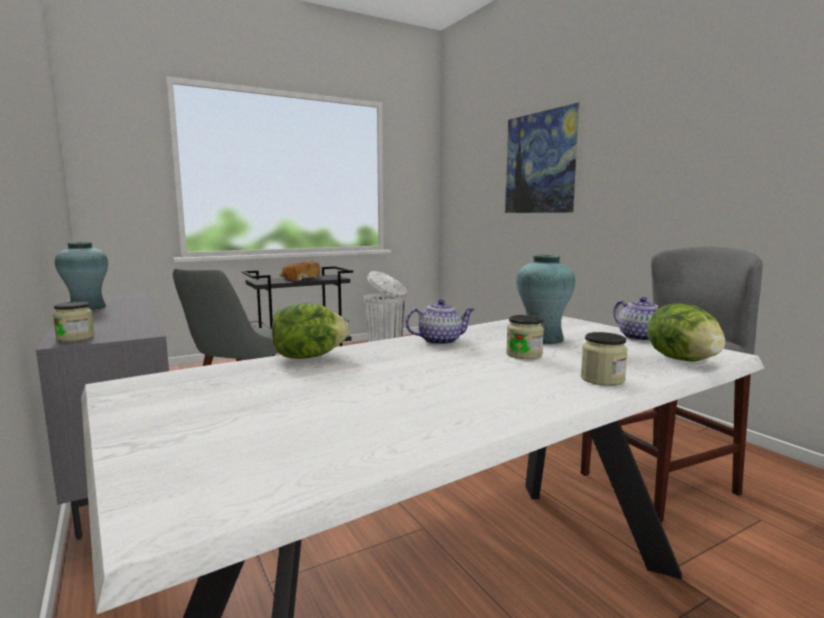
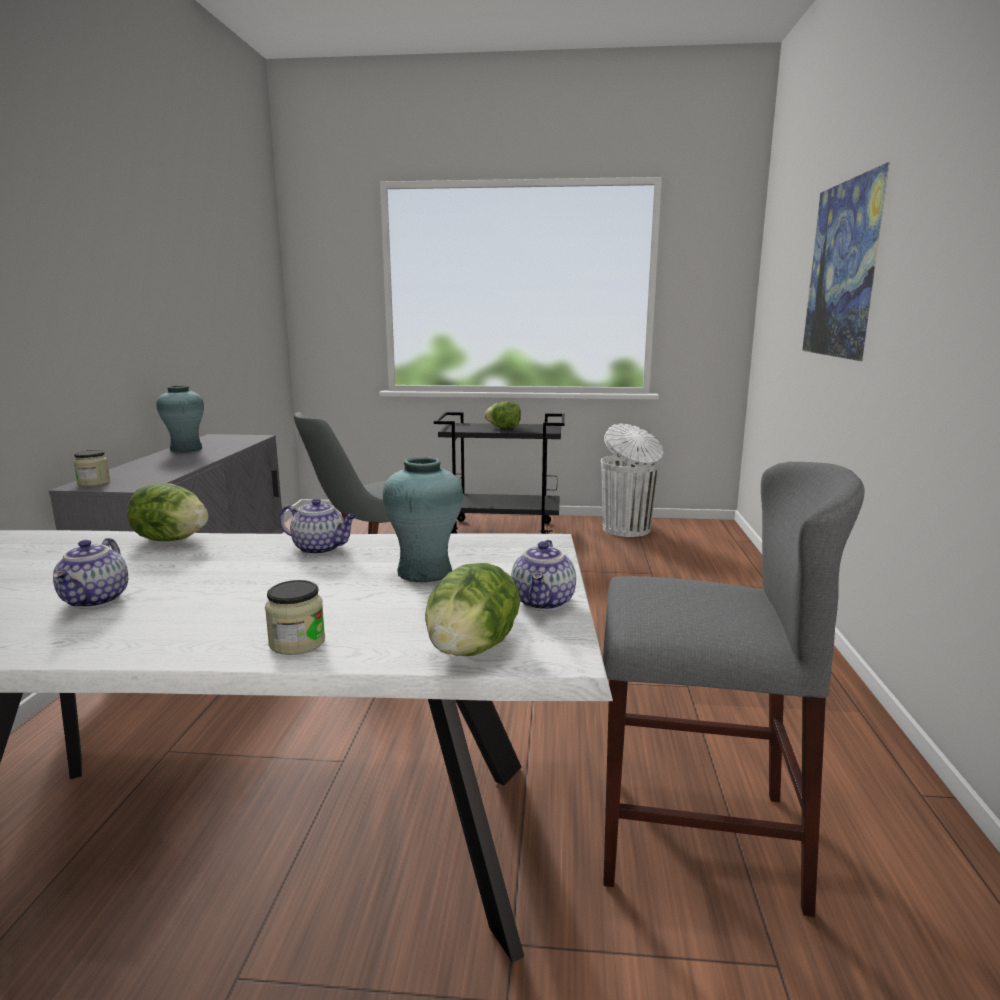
camera: 35 degrees right, 5 degrees up
(300, 279) = (504, 428): bread -> lettuce
(391, 396) = (96, 600): none -> teapot
(524, 354) = (335, 588): jar -> none

